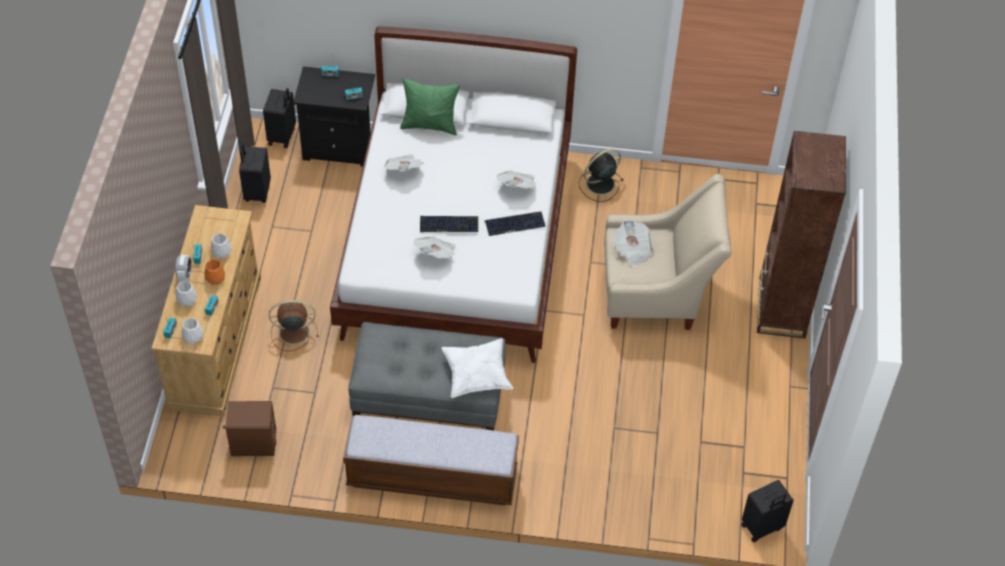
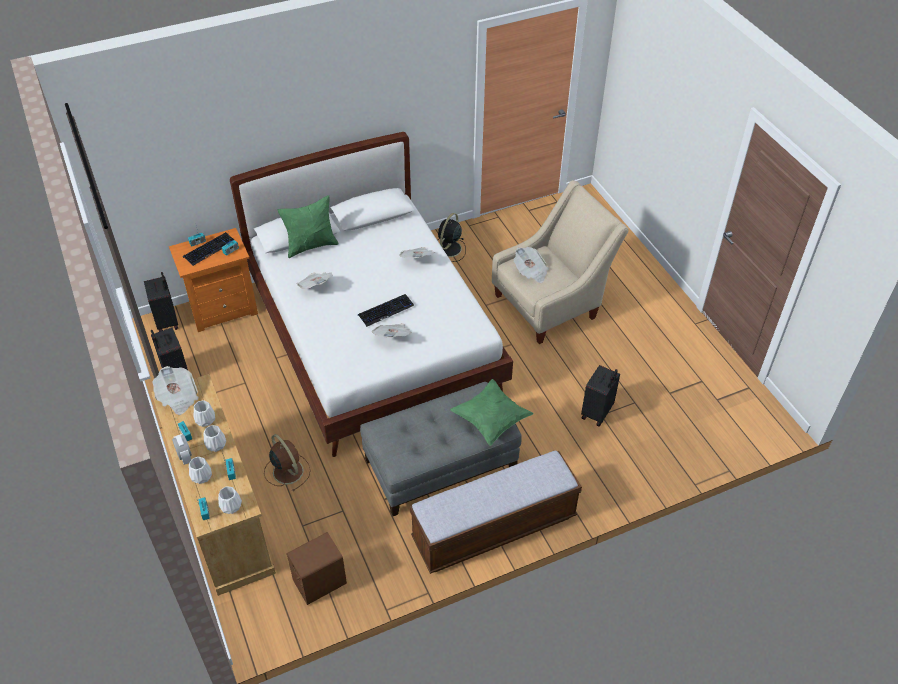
camera: 30 degrees left, 5 degrees down
(213, 221) = (178, 397): none -> newspaper
(216, 278) = (216, 444): orange vase -> white vase
(292, 332) = (287, 470): brown fan -> brown fan turned 90 degrees clockwise
(340, 147) = (223, 309): black nightstand -> orange nightstand
(477, 376) = (491, 420): white pillow -> green pillow
(515, 224) = (437, 287): keyboard -> keyboard (209, 249)
(762, 527) = (764, 432): black suitcase -> black suitcase (597, 413)
(781, 307) = (643, 274): brown bookcase -> none

